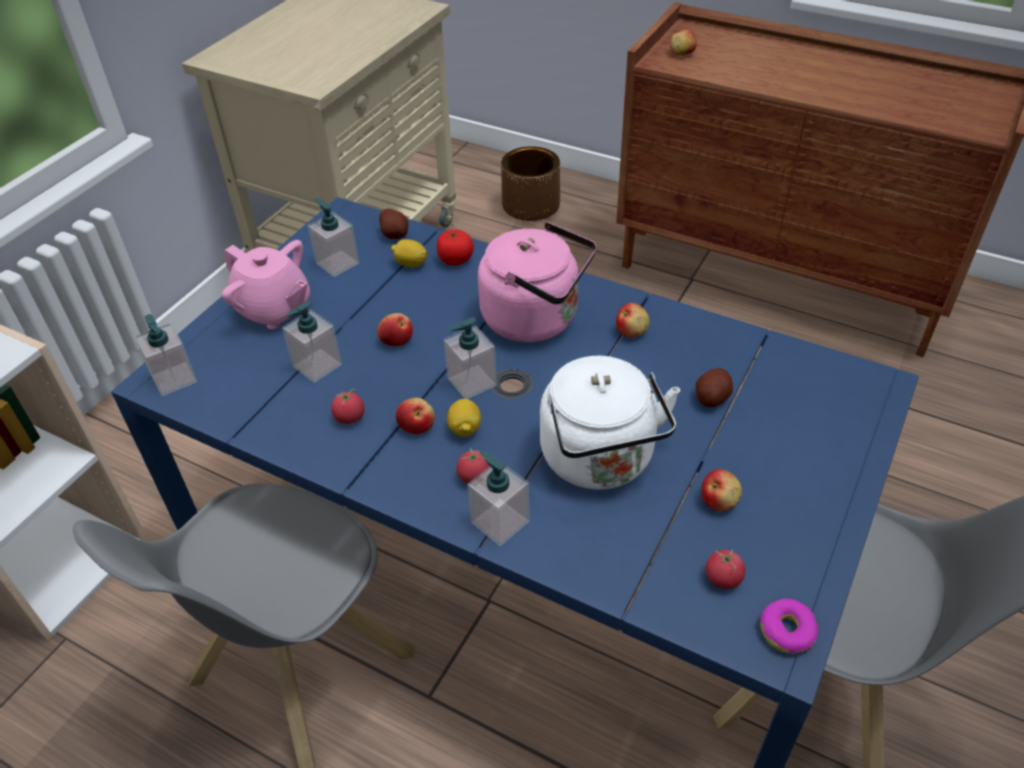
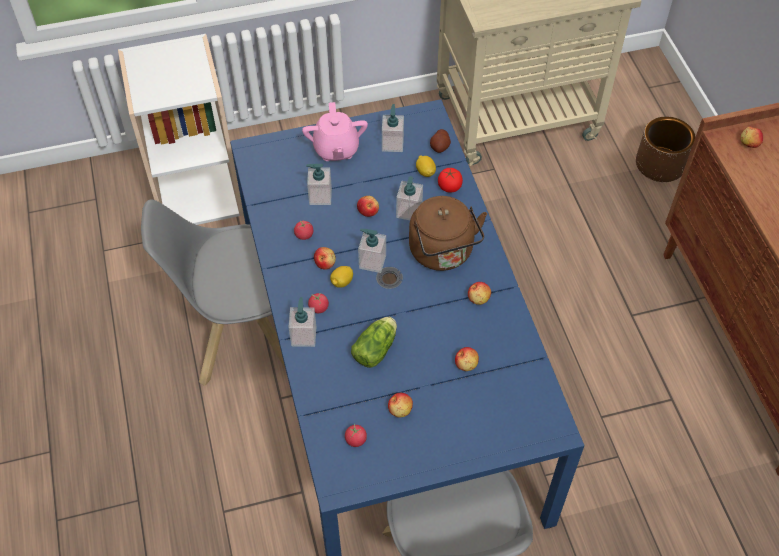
camera: 45 degrees right, 10 degrees up
(174, 379) = (258, 155): soap dispenser -> soap dispenser (409, 211)
(536, 319) = (443, 253): pink kettle -> brown kettle
(601, 461) = (376, 348): white kettle -> lettuce
(711, 397) = (466, 364): potato -> apple
(786, 631) = (350, 481): donut -> none

